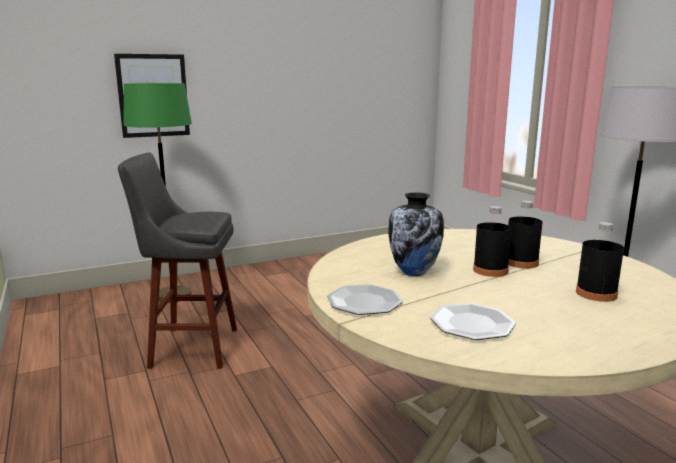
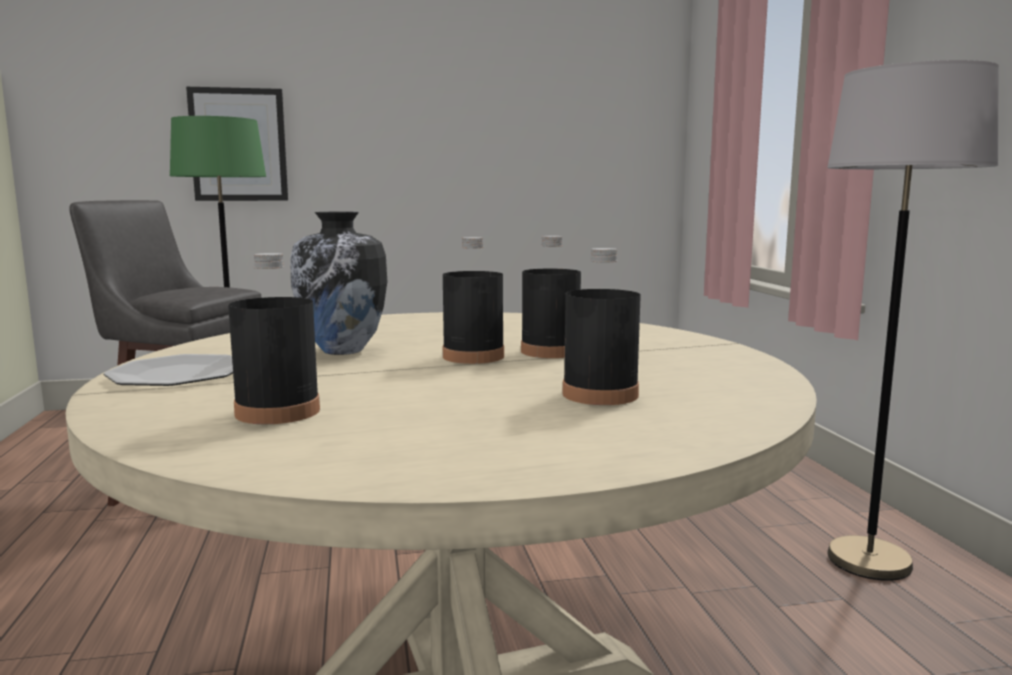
camera: 15 degrees right, 5 degrees down
(472, 324) = (278, 411): plate -> black bottle

